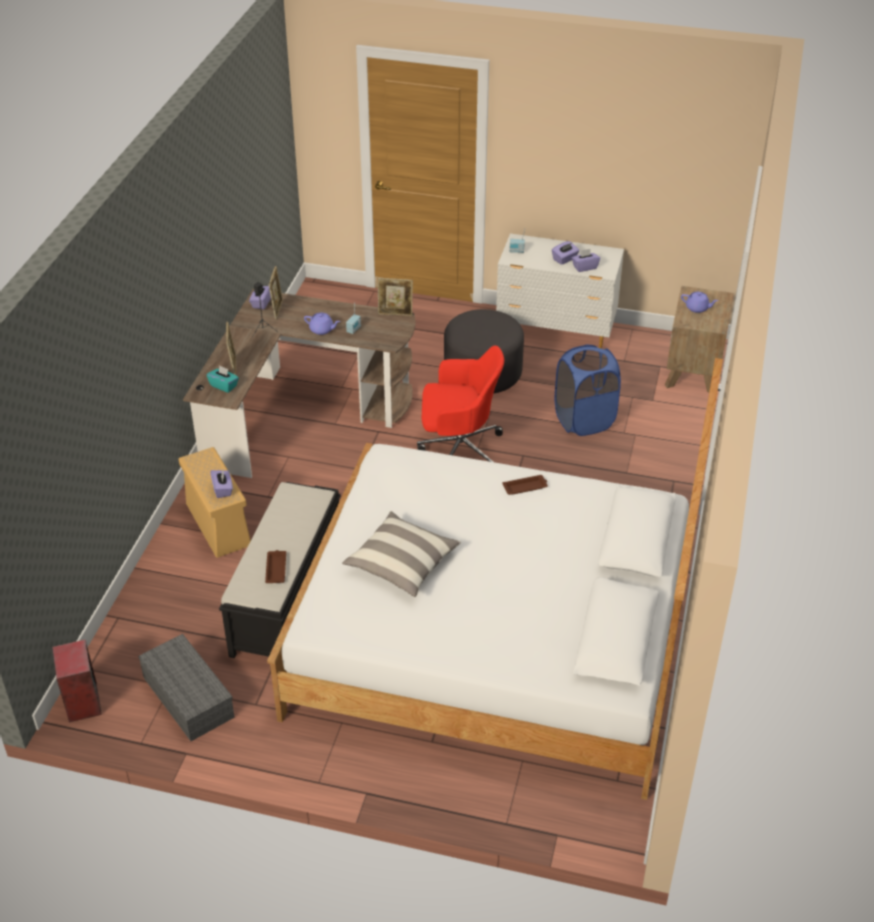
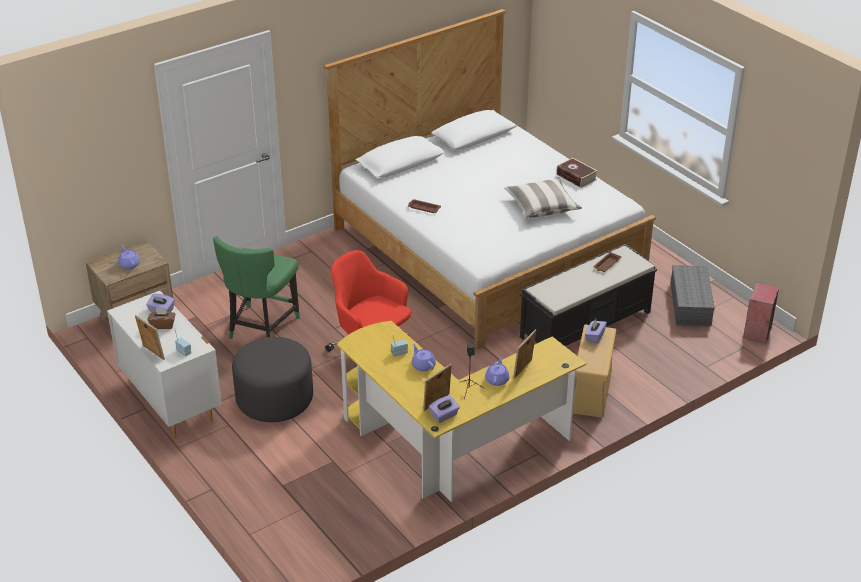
camera: 140 degrees left, 5 degrees down
(224, 386) = (545, 357): turquoise tissue box -> none
(248, 348) = (497, 379): none -> purple teapot
(300, 412) = (449, 446): brown desk -> yellow desk
(395, 314) = (352, 349): picture frame -> picture frame (152, 353)
(409, 638) = (576, 177): none -> book
(565, 259) = (163, 325): purple tissue box -> brown tissue box
(584, 420) = (261, 328): blue laundry basket -> green chair

